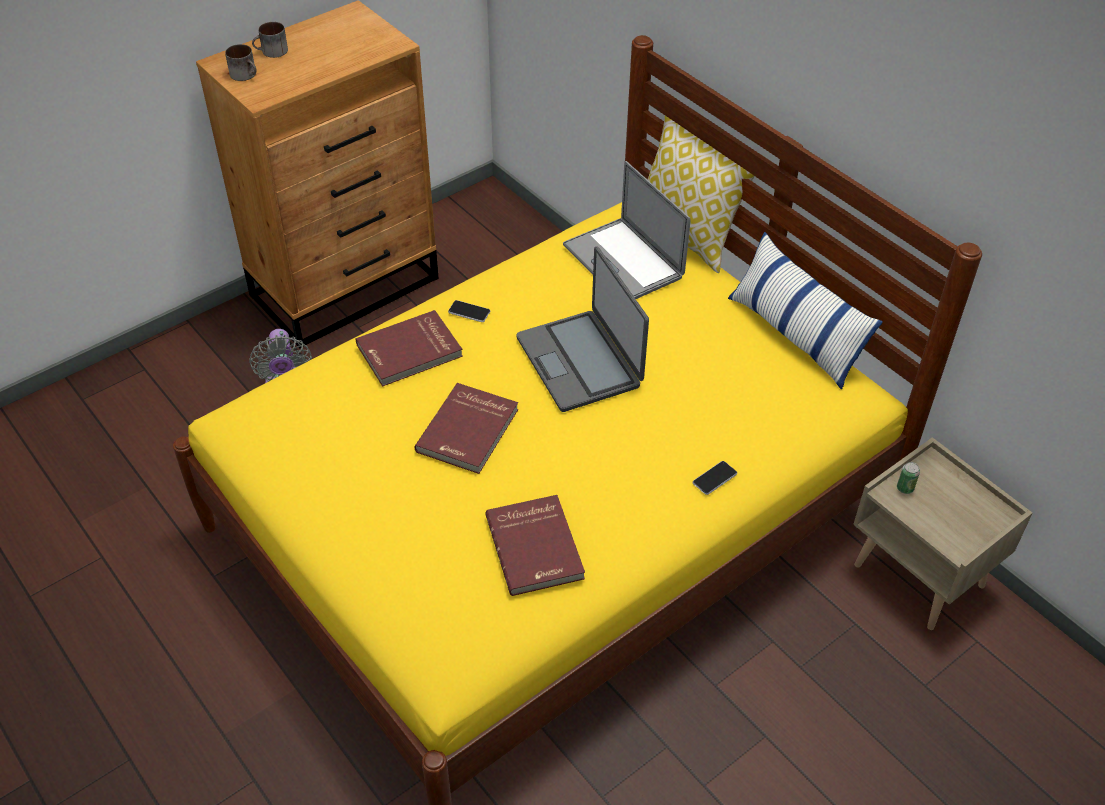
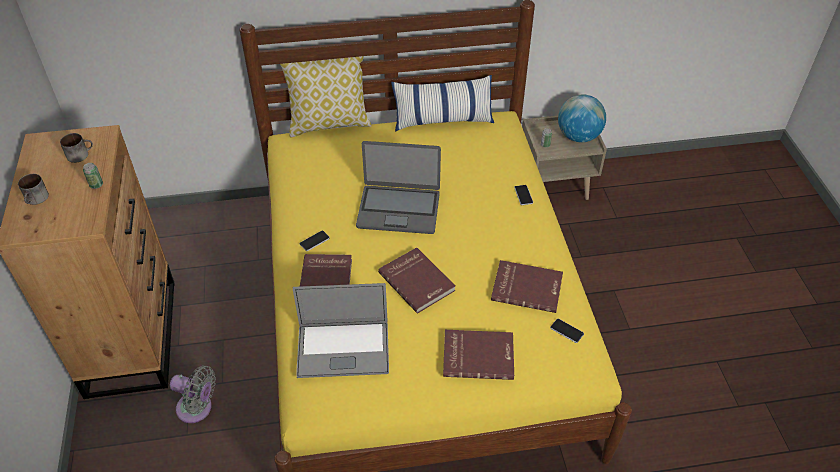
camera: 60 degrees left, 0 degrees up
(246, 74) = (49, 222): mug -> mug (80, 154)
(317, 76) = (96, 185): none -> can
(387, 540) = (478, 355): none -> red book
(488, 621) = (566, 331): none -> phone
(623, 261) = (331, 156): laptop -> laptop (343, 349)
(964, 522) = (578, 136): none -> globe

